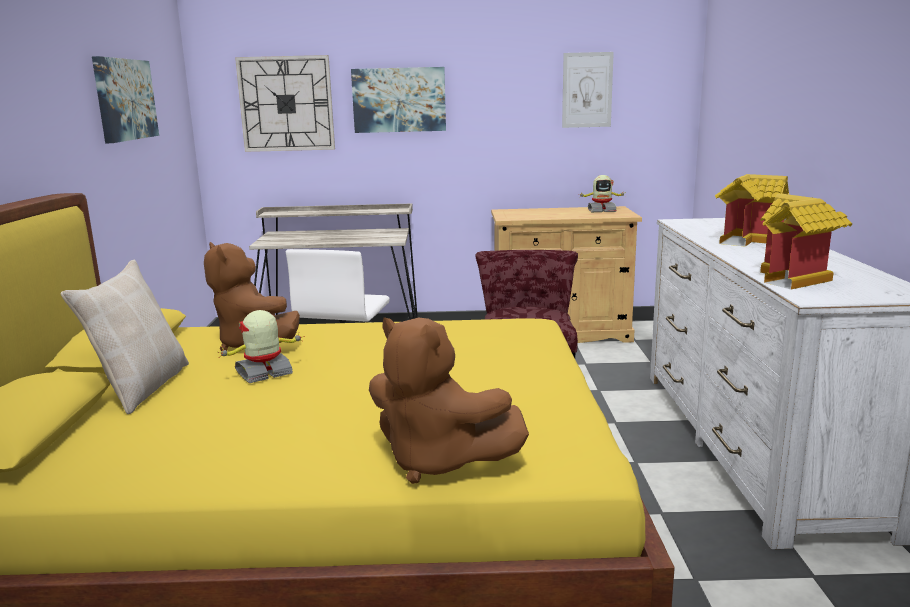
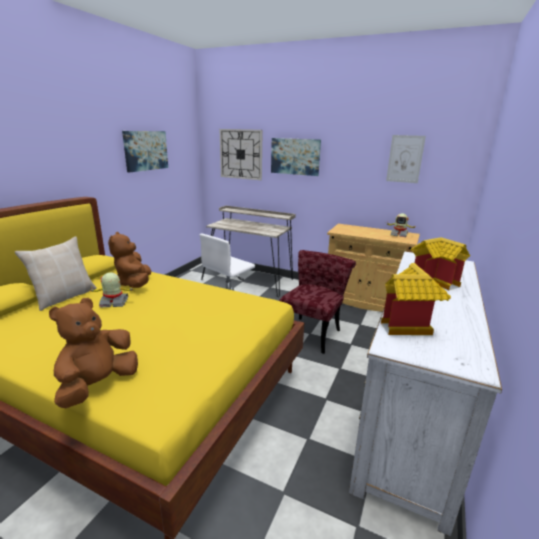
camera: 25 degrees right, 5 degrees up
(438, 461) = (98, 385): brown plush toy -> brown plush toy turned 60 degrees clockwise

